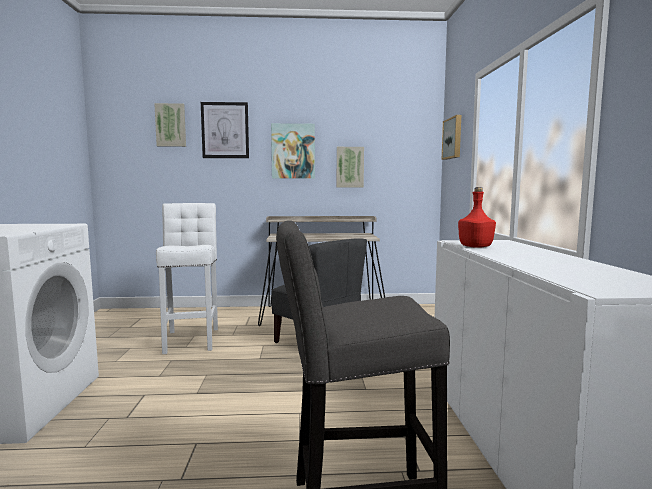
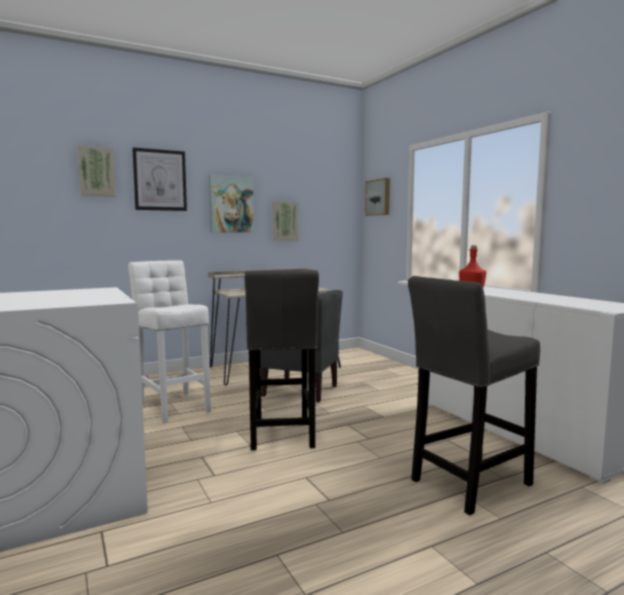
camera: 25 degrees left, 0 degrees up
(239, 387) = (282, 434): none -> grey stool

